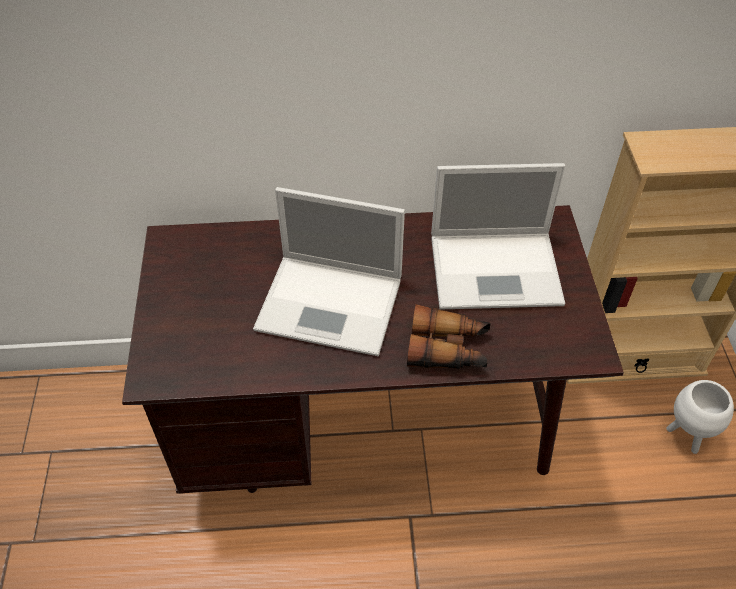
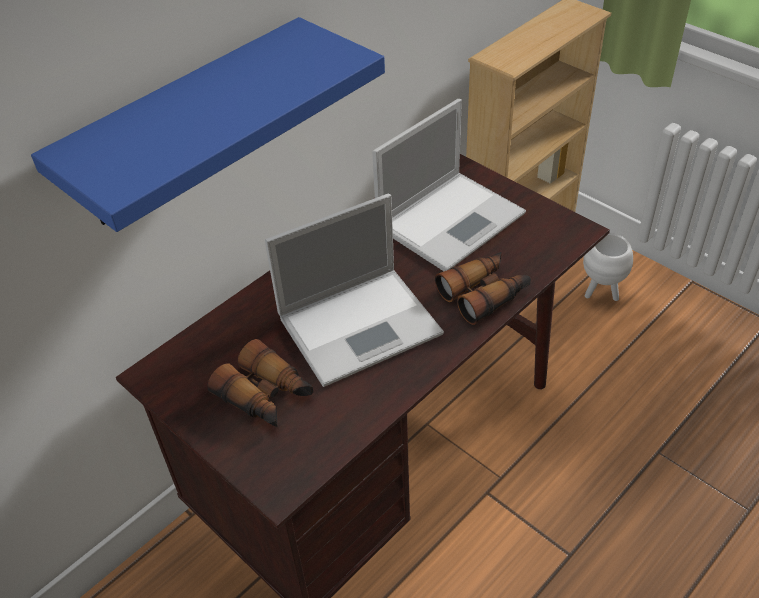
camera: 40 degrees left, 5 degrees down
(213, 309) = (266, 396): none -> binoculars
(258, 60) = (188, 124): none -> blue shelf

